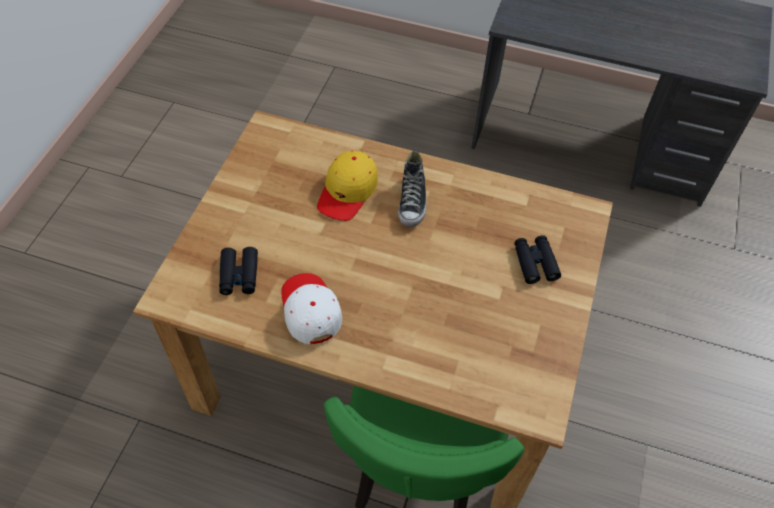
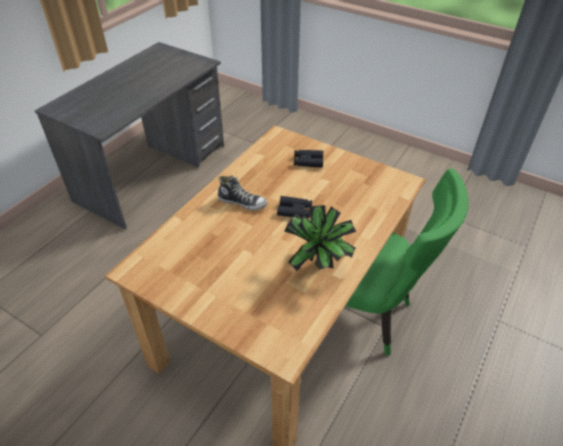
camera: 75 degrees left, 10 degrees down
(239, 275) = (276, 306): black binoculars -> black binoculars (295, 211)
(310, 310) = (318, 268): white cap -> potted plant
(348, 192) = (220, 232): yellow cap -> none

